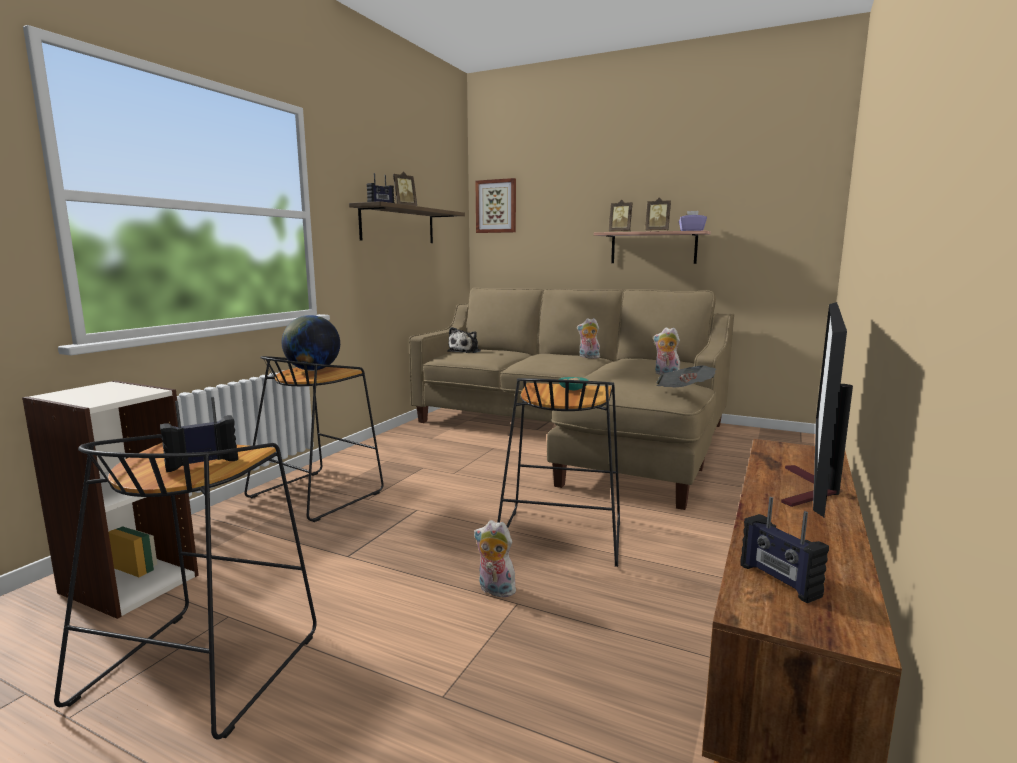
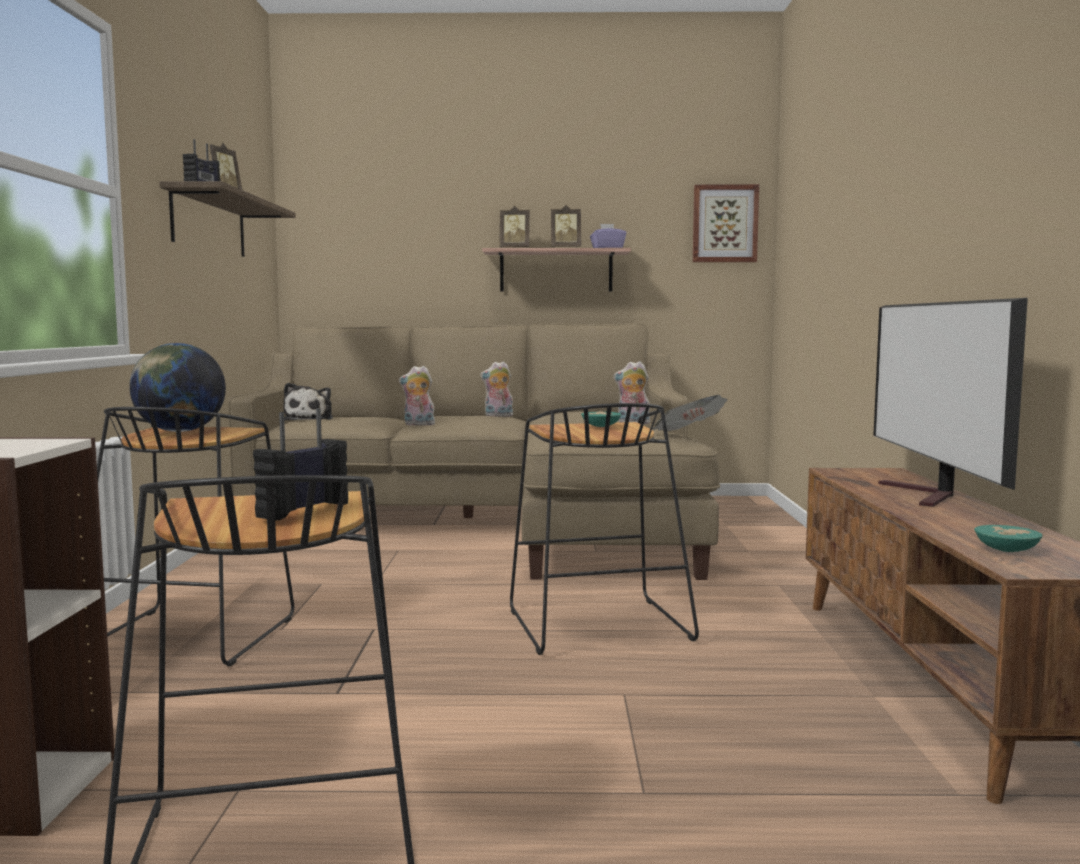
camera: 25 degrees left, 5 degrees down
(494, 590) = (582, 688): plush toy -> plush toy (418, 425)
(496, 206) = (322, 209): picture -> picture (725, 224)
(778, 581) = (1009, 550): radio -> turquoise bowl

